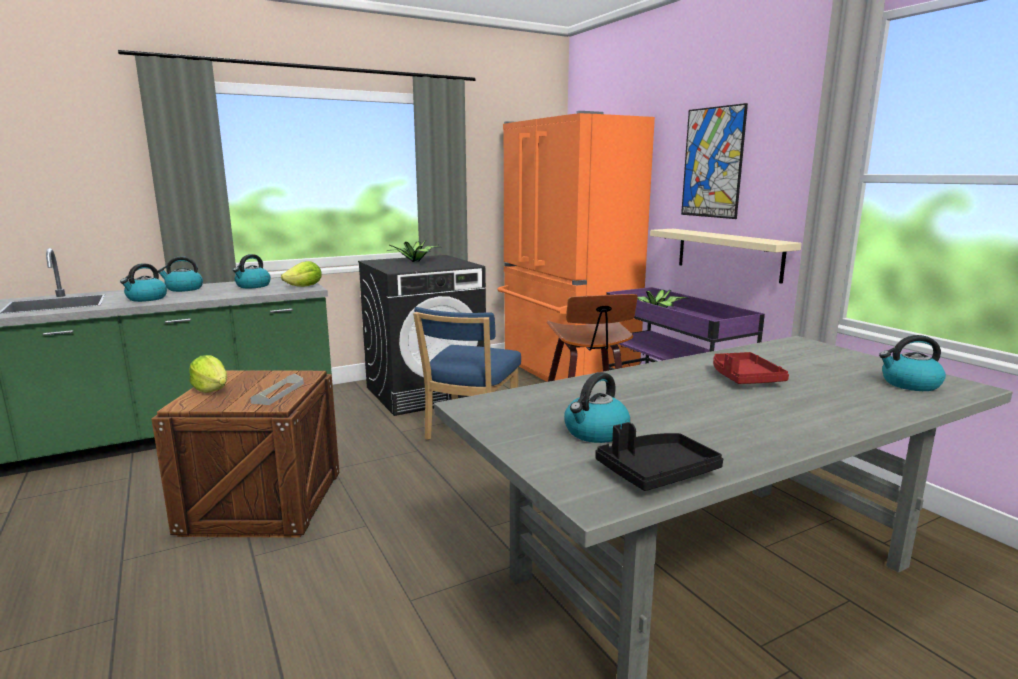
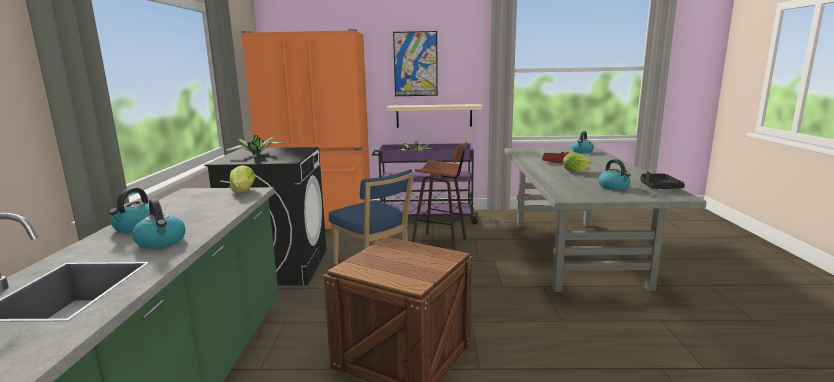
camera: 60 degrees left, 0 degrees up
(211, 389) = (386, 273): lettuce -> lettuce (574, 171)
(253, 286) = (193, 204): kettle -> none
(278, 393) = (424, 253): grey tray -> none

